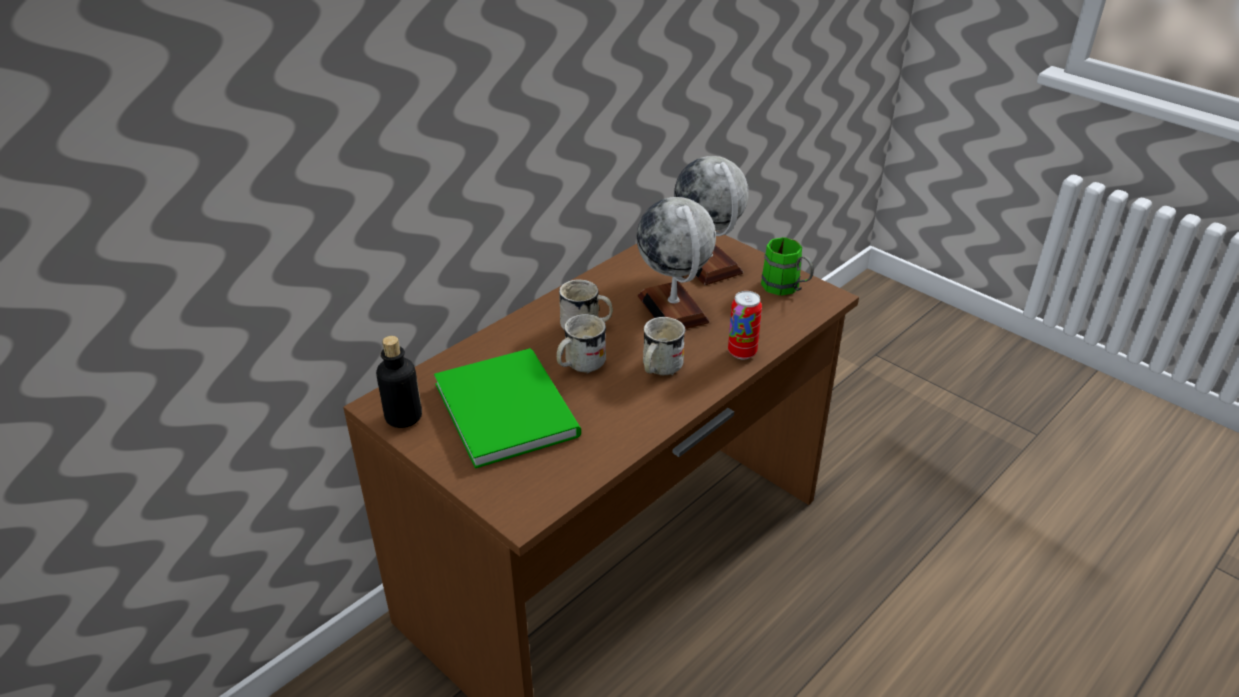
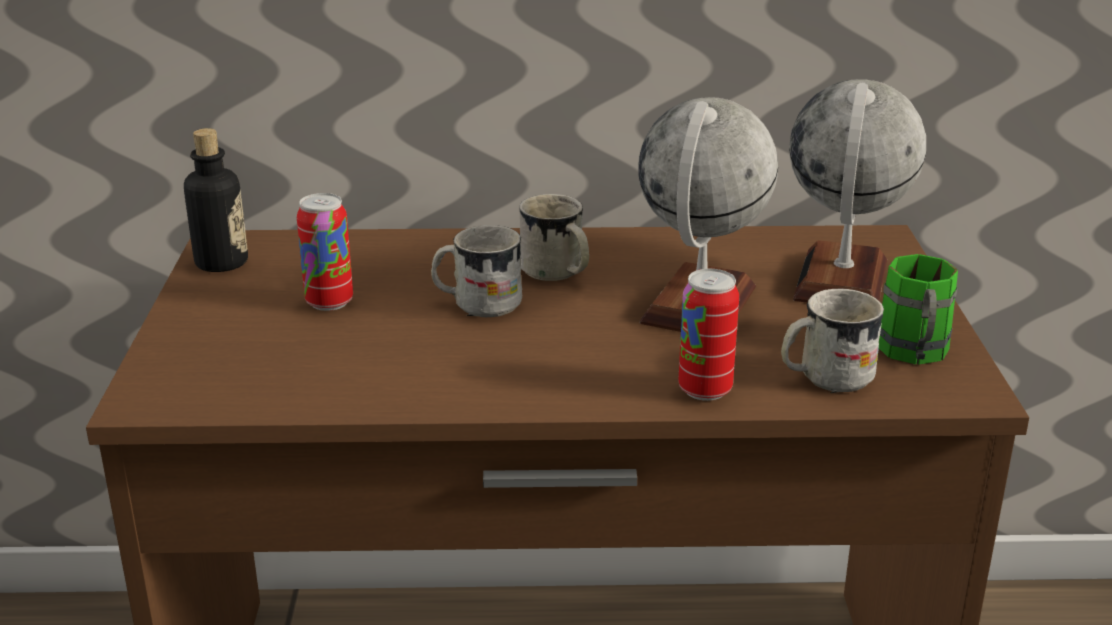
camera: 45 degrees right, 10 degrees down
(508, 406) = (329, 302): green book -> can
(658, 368) = (561, 352): white mug -> white mug (824, 377)

